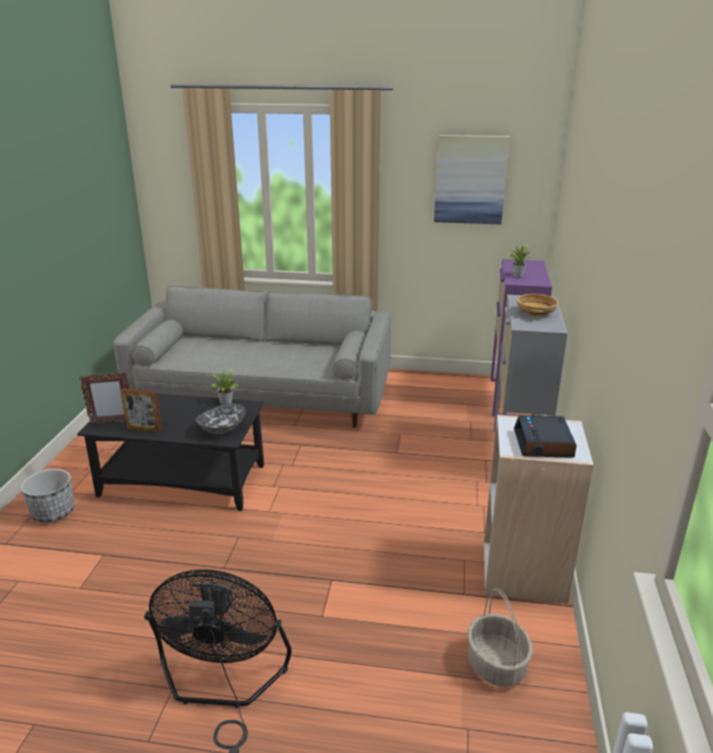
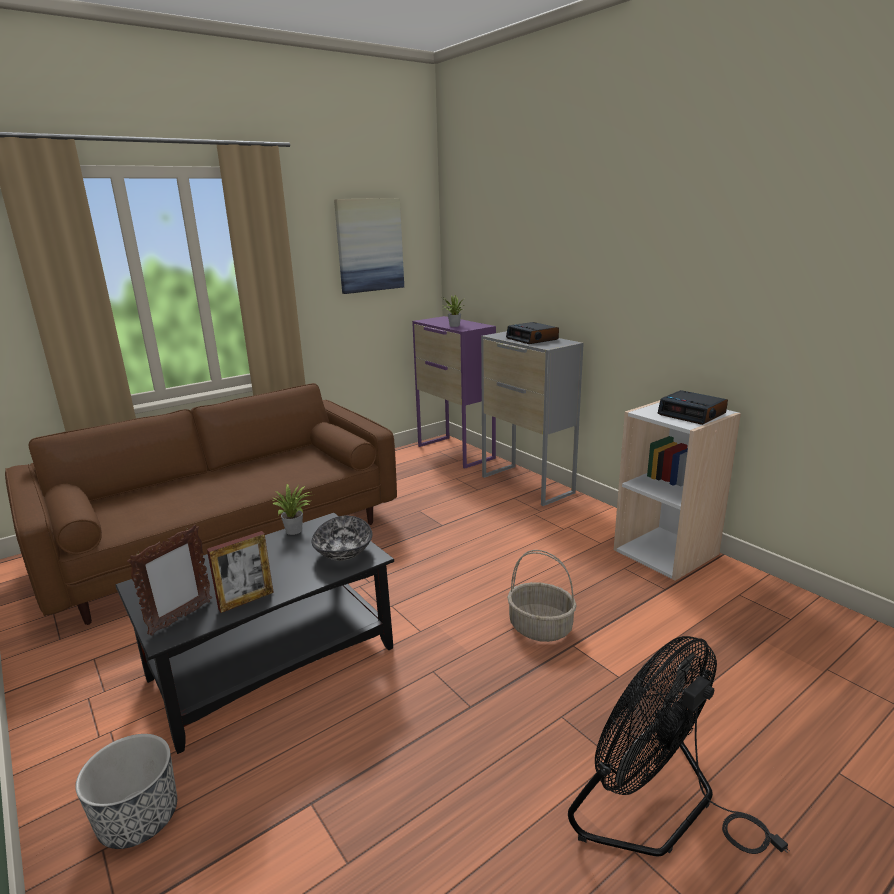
camera: 45 degrees left, 5 degrees down
(263, 395) = (226, 541): grey sofa -> brown sofa
(497, 665) = (763, 617): basket -> basket (541, 627)
(536, 313) = (532, 339): beige bowl -> alarm clock

